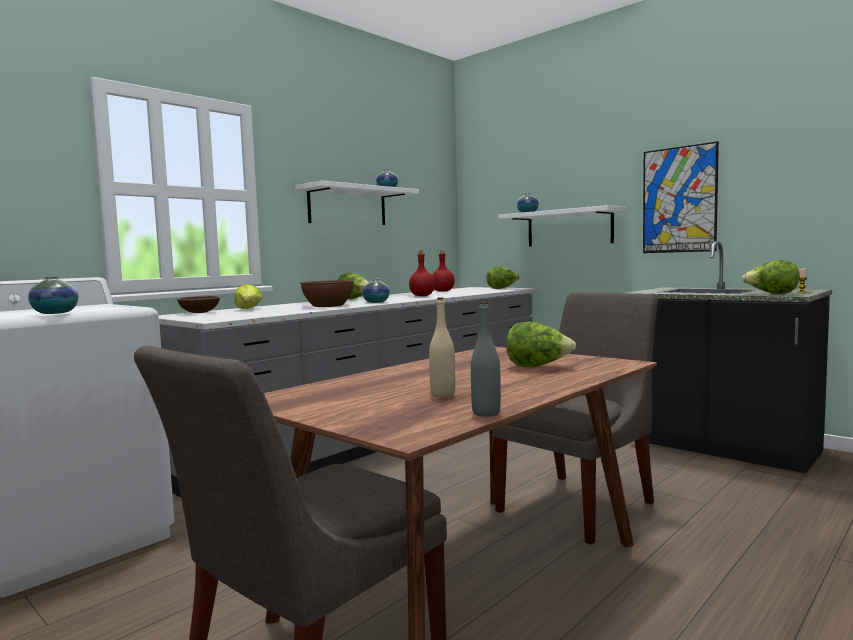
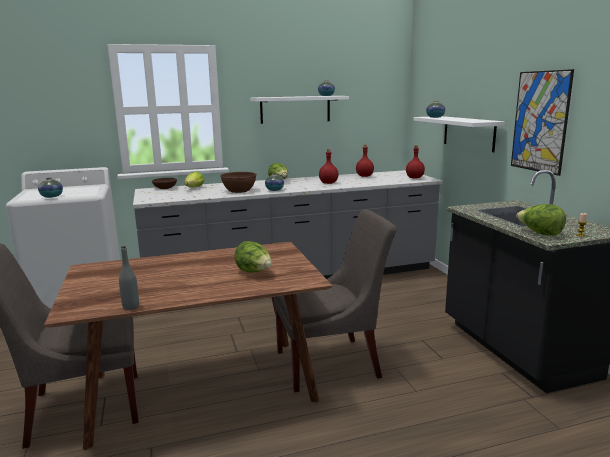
camera: 30 degrees right, 10 degrees up
(443, 395) = (151, 286): beige bottle -> none
(502, 288) = (414, 178): lettuce -> red bottle

